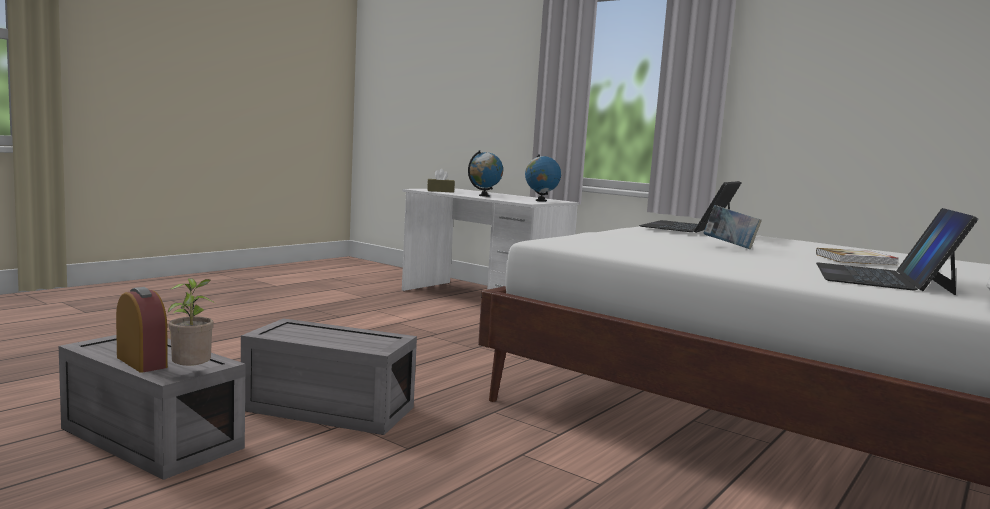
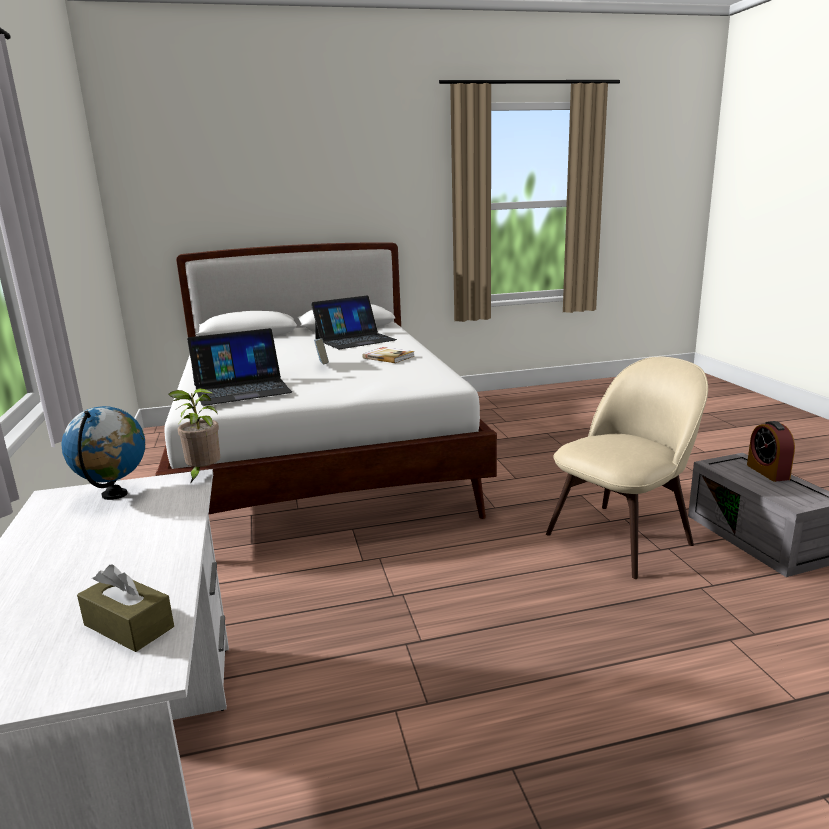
camera: 140 degrees left, 10 degrees up
(192, 373) = (727, 458): potted plant -> potted plant (203, 474)
(325, 409) = (622, 537): grey storage box -> beige chair
(484, 196) = (139, 546): globe -> none
(856, 260) = (295, 349): book -> book (388, 357)

